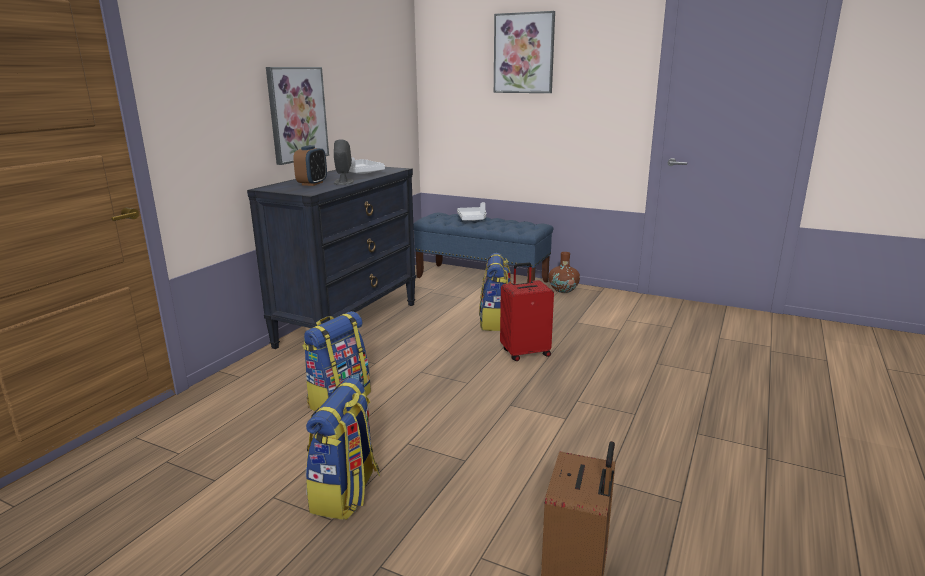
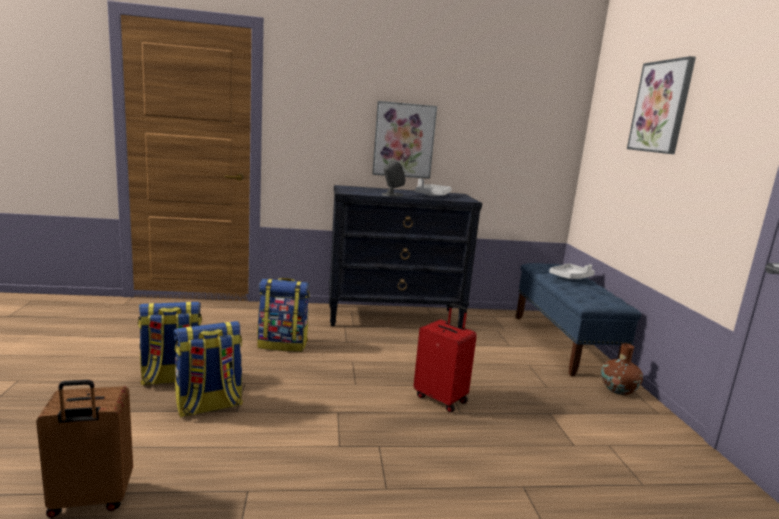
camera: 55 degrees right, 5 degrees down
(312, 183) = (374, 191): alarm clock -> none
(495, 322) = (482, 371): backpack -> backpack (208, 406)

